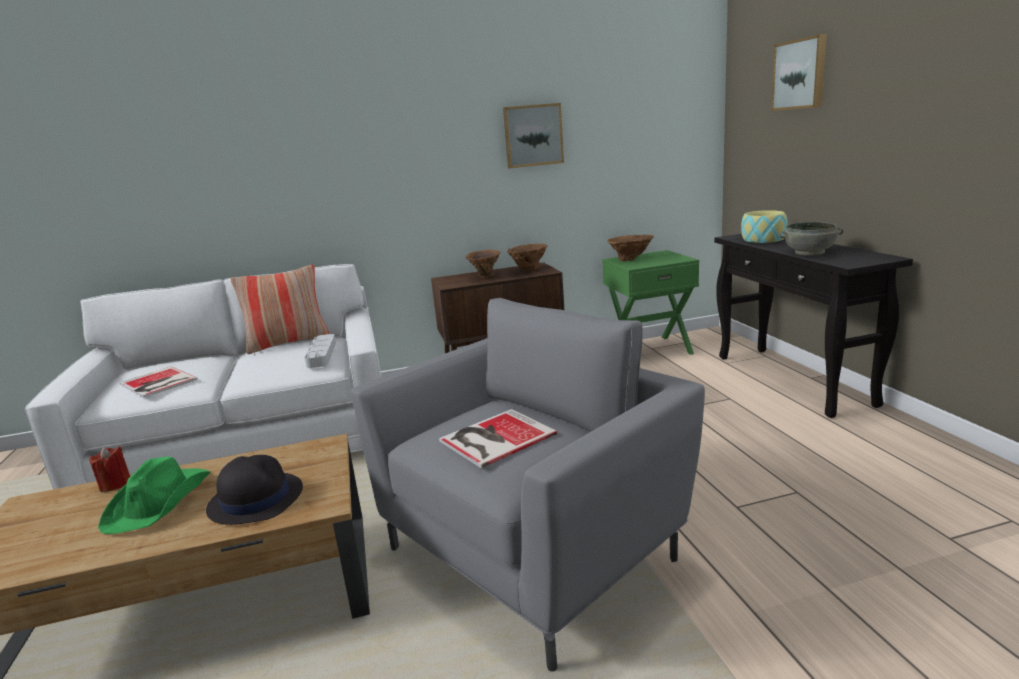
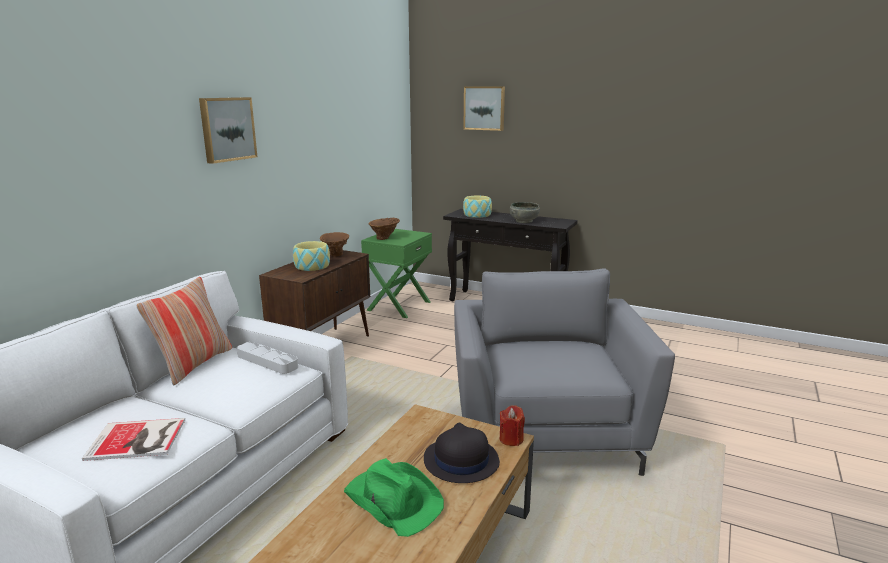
camera: 50 degrees left, 0 degrees up
(115, 484) = (316, 517): red candle -> red candle (511, 439)
(484, 277) = (312, 266): brown vase -> bowl
(494, 438) = (558, 359): book -> none
(533, 135) = (319, 141): picture -> picture (227, 129)

